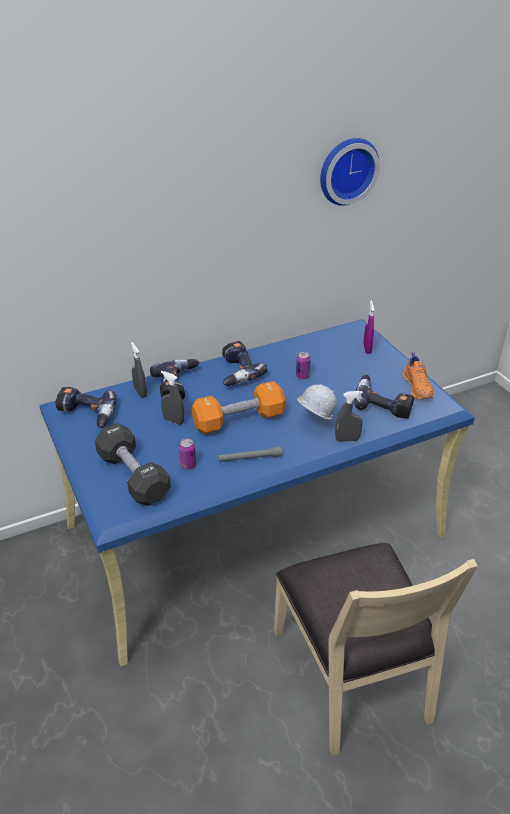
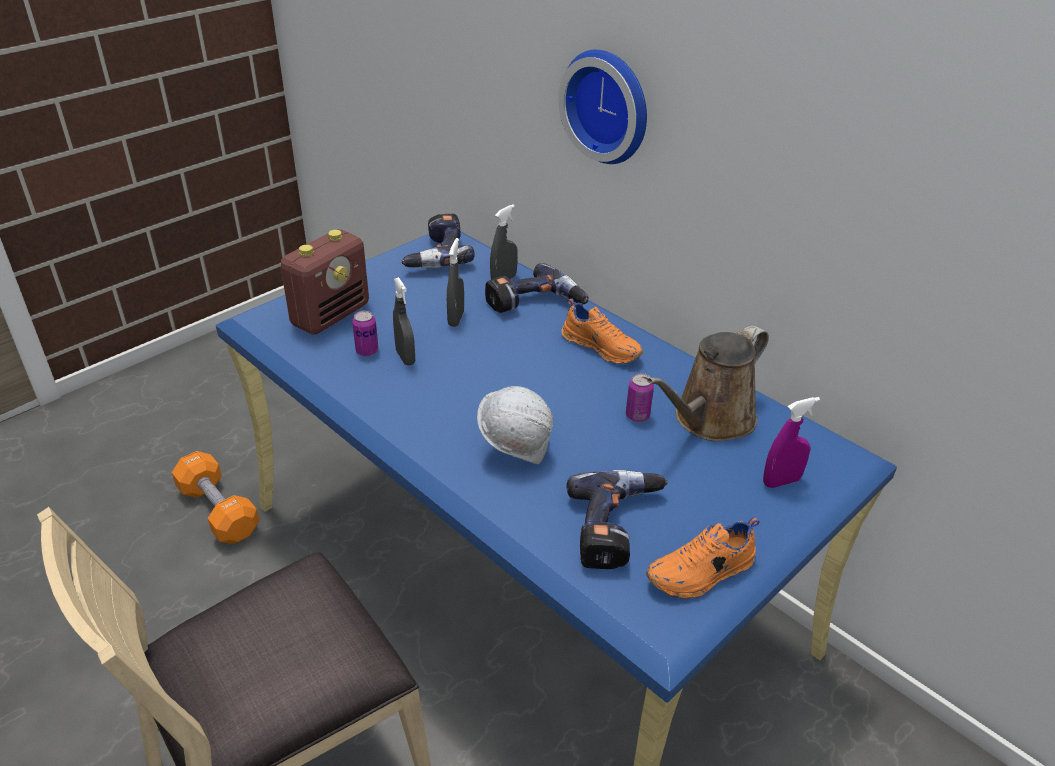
camera: 70 degrees right, 0 degrees up
(133, 476) = (331, 315): black dumbbell -> radio
(236, 372) = (602, 347): power drill -> orange shoe
(239, 420) = (484, 373): orange dumbbell -> orange dumbbell (218, 511)
(249, 458) = (401, 401): grey flashlight -> none
(315, 355) = (709, 420): none -> brown watering can
(346, 170) = (944, 135): wall clock -> wall clock (609, 105)
(347, 439) = (488, 496): grey spray bottle -> grey spray bottle (405, 357)

